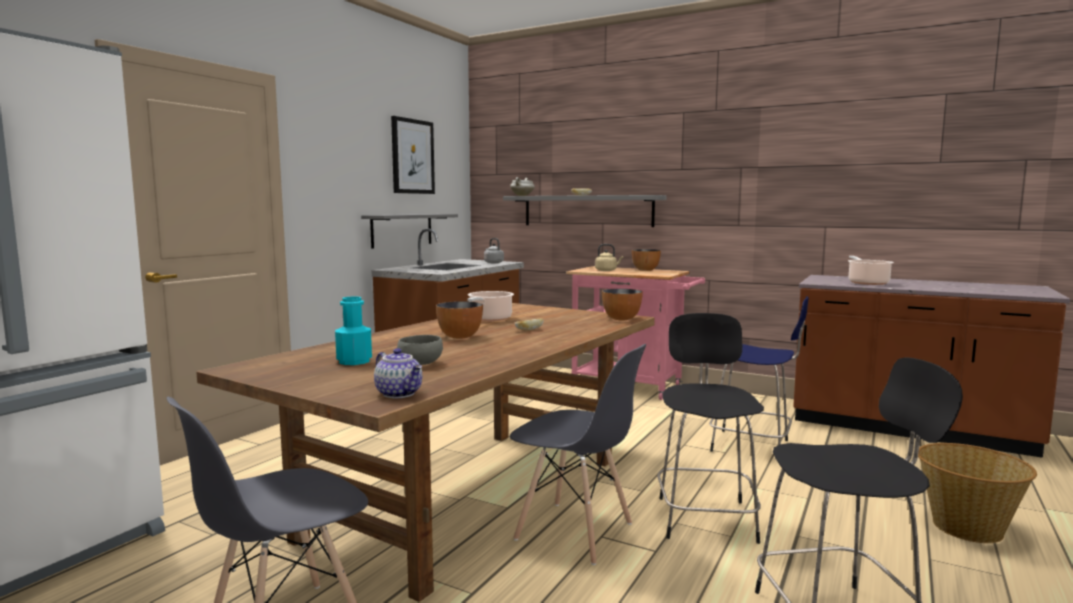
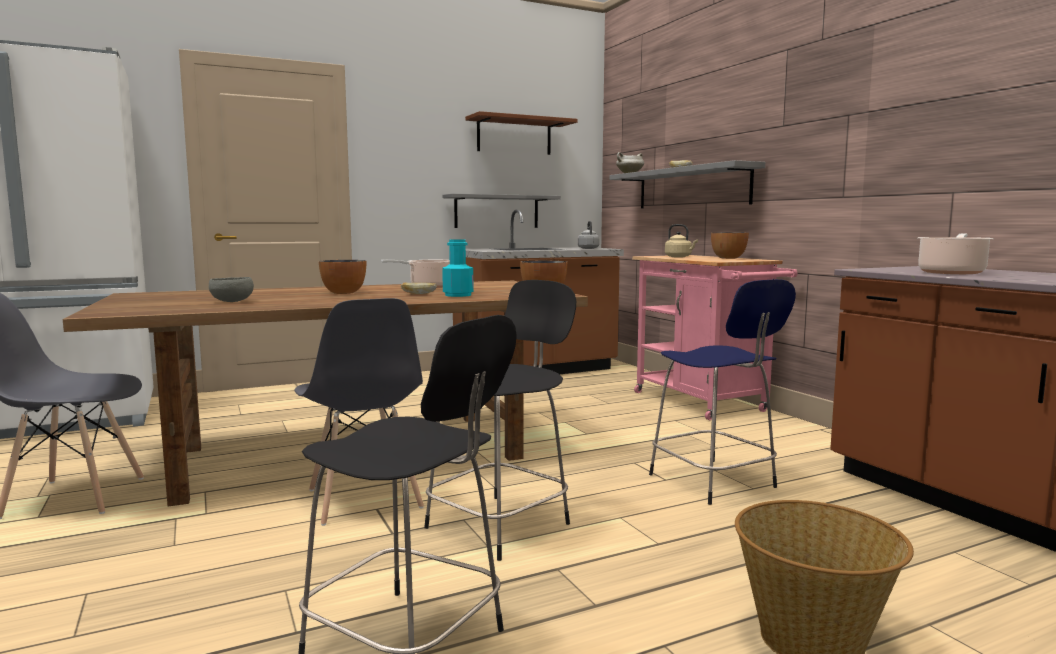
camera: 35 degrees right, 0 degrees up
(354, 361) = (205, 297): turquoise bottle -> turquoise bottle (458, 295)
(400, 393) = (133, 311): teapot -> none
(412, 156) = (514, 136): picture -> brown shelf

